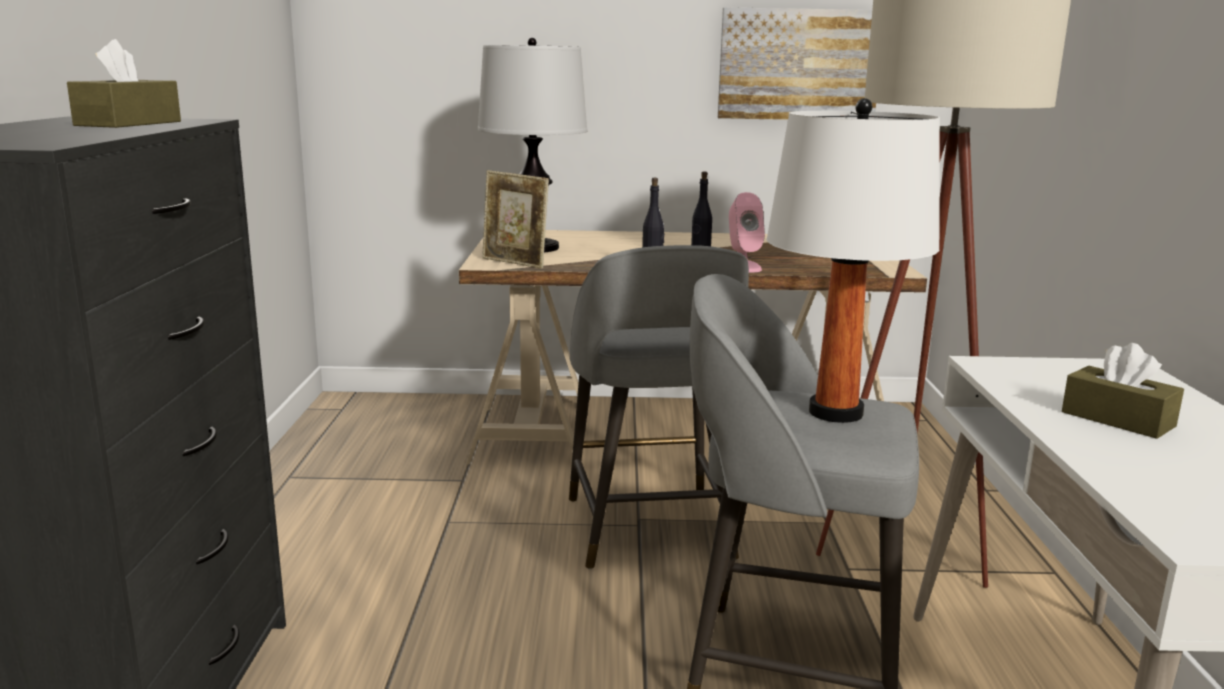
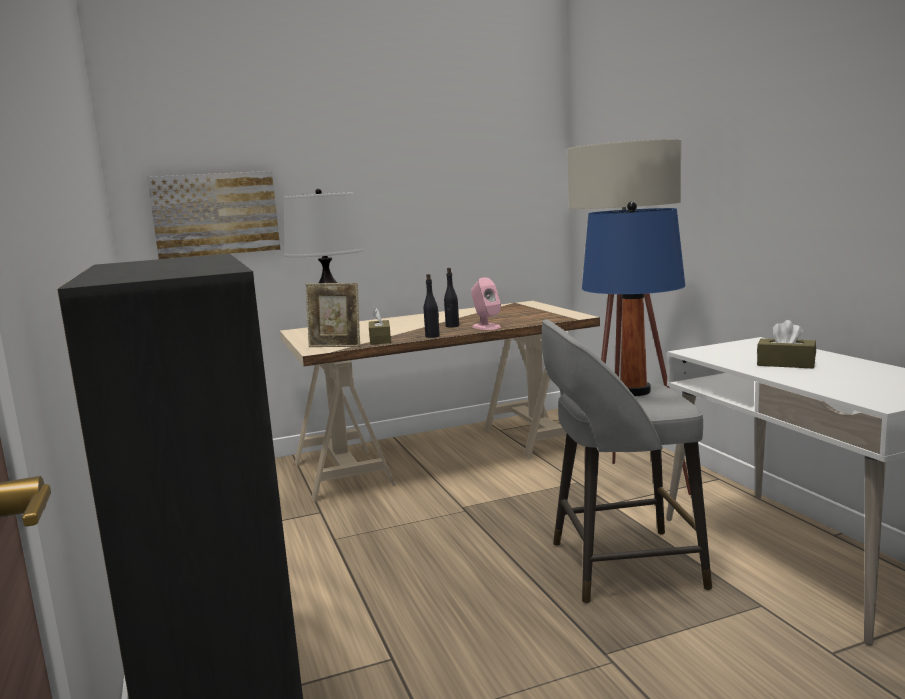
camera: 20 degrees left, 5 degrees down
(129, 123) = (182, 261): brown tissue box -> brown tissue box (380, 340)
(649, 531) = (475, 512): grey stool -> none
(798, 65) = (475, 194): picture -> picture (215, 214)
(835, 413) = (633, 391): white table lamp -> blue table lamp

